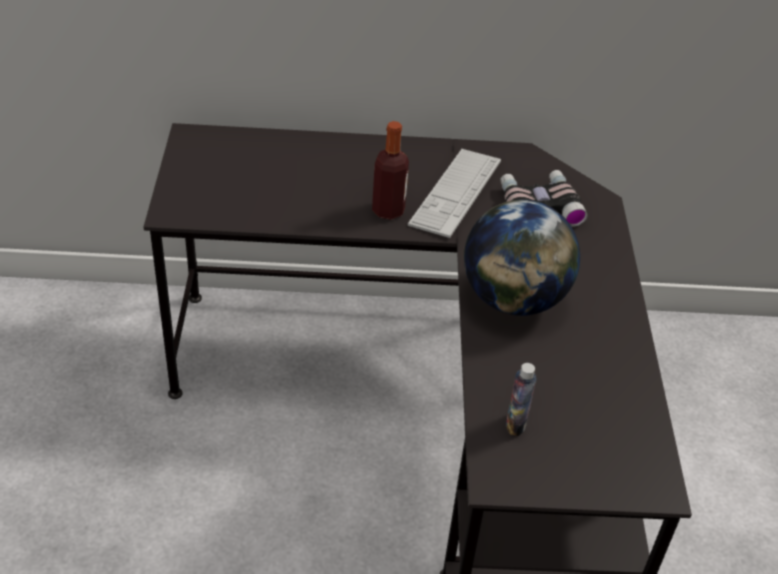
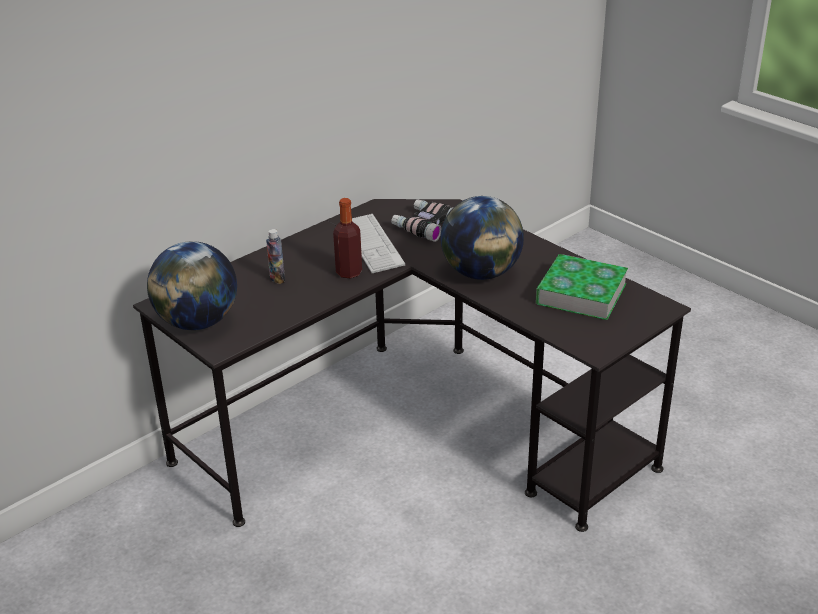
camera: 40 degrees left, 10 degrees down
(192, 175) = (197, 322): none -> globe
(515, 424) = (567, 323): bottle -> bottle (277, 279)
(585, 400) = (581, 294): none -> book

